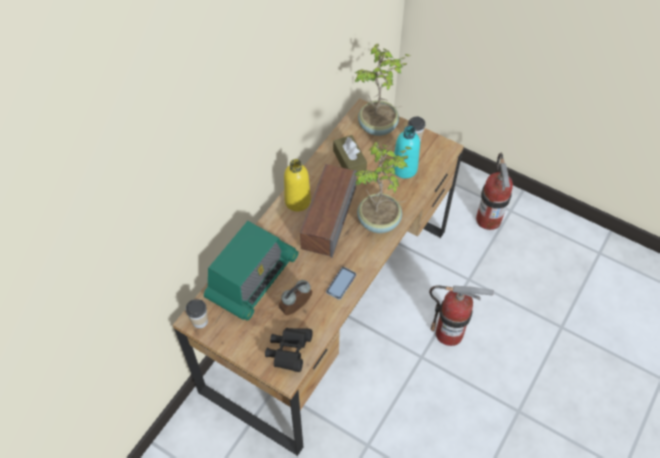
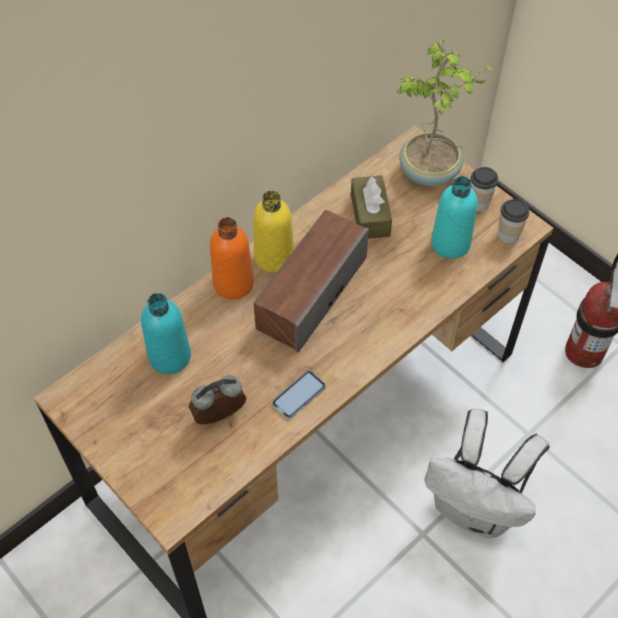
camera: 15 degrees right, 0 degrees up
(200, 321) = (73, 402): cup -> cup (508, 235)
(252, 278) = (170, 356): radio -> turquoise bottle
(277, 223) = (233, 283): none -> orange bottle
(289, 352) = (187, 480): black binoculars -> none
(380, 221) = (387, 314): potted plant -> none
(449, 333) = (475, 508): fire extinguisher -> white backpack

